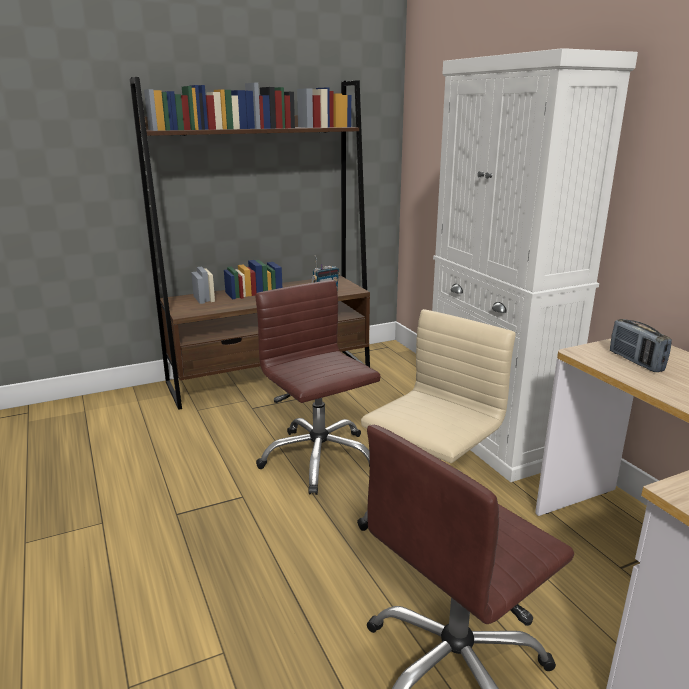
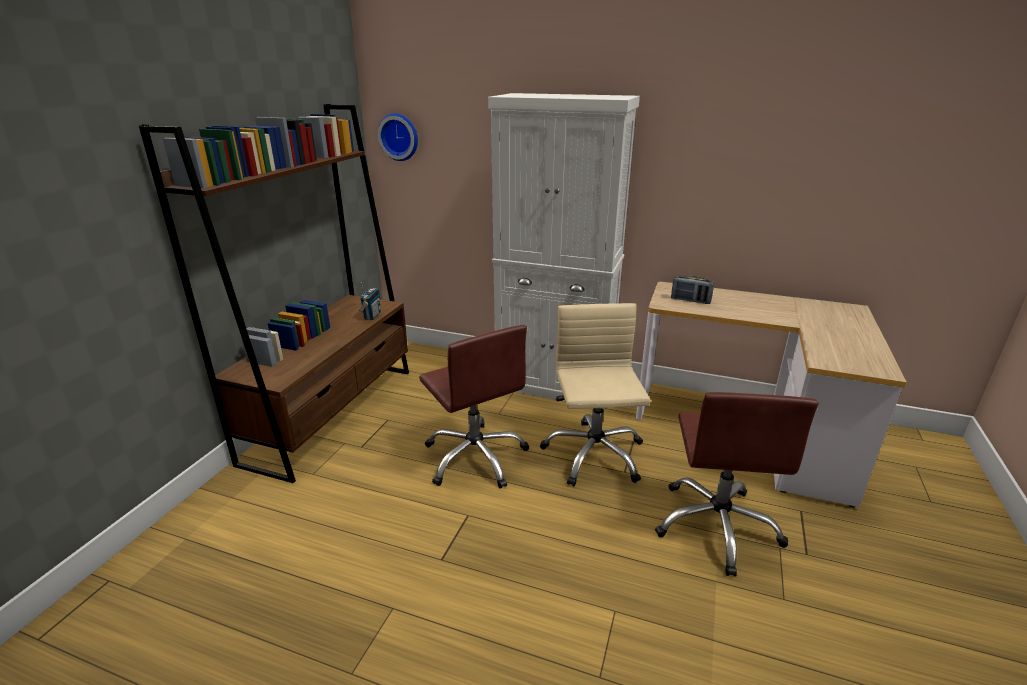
camera: 45 degrees left, 5 degrees up
(318, 458) = (476, 457): brown office chair -> brown office chair turned 135 degrees counterclockwise
(424, 121) = (399, 137): none -> wall clock

